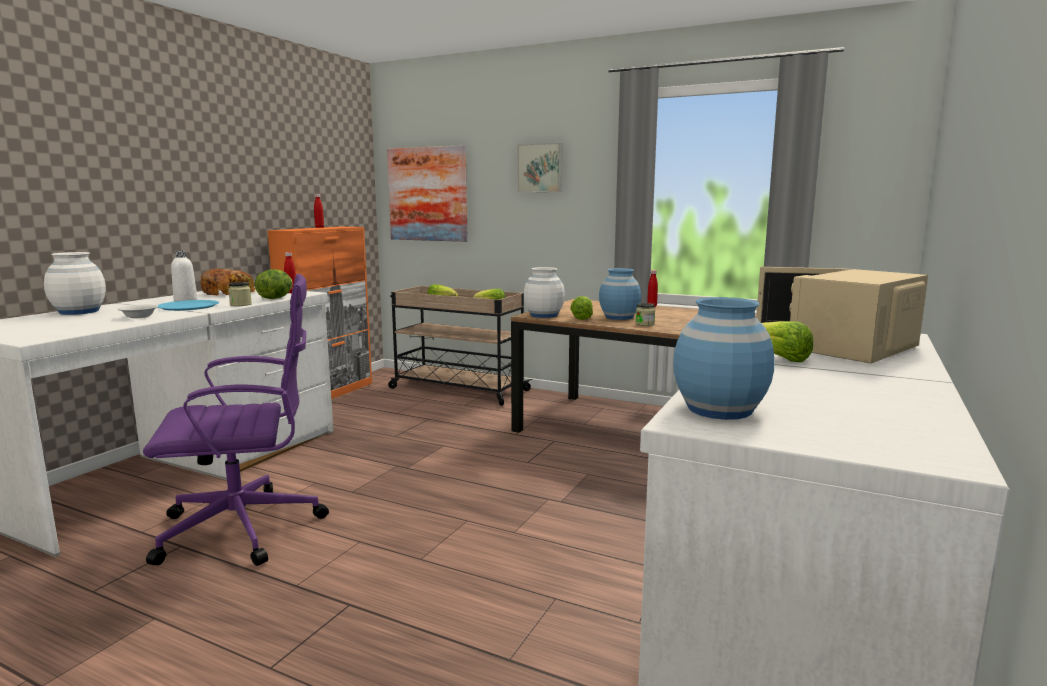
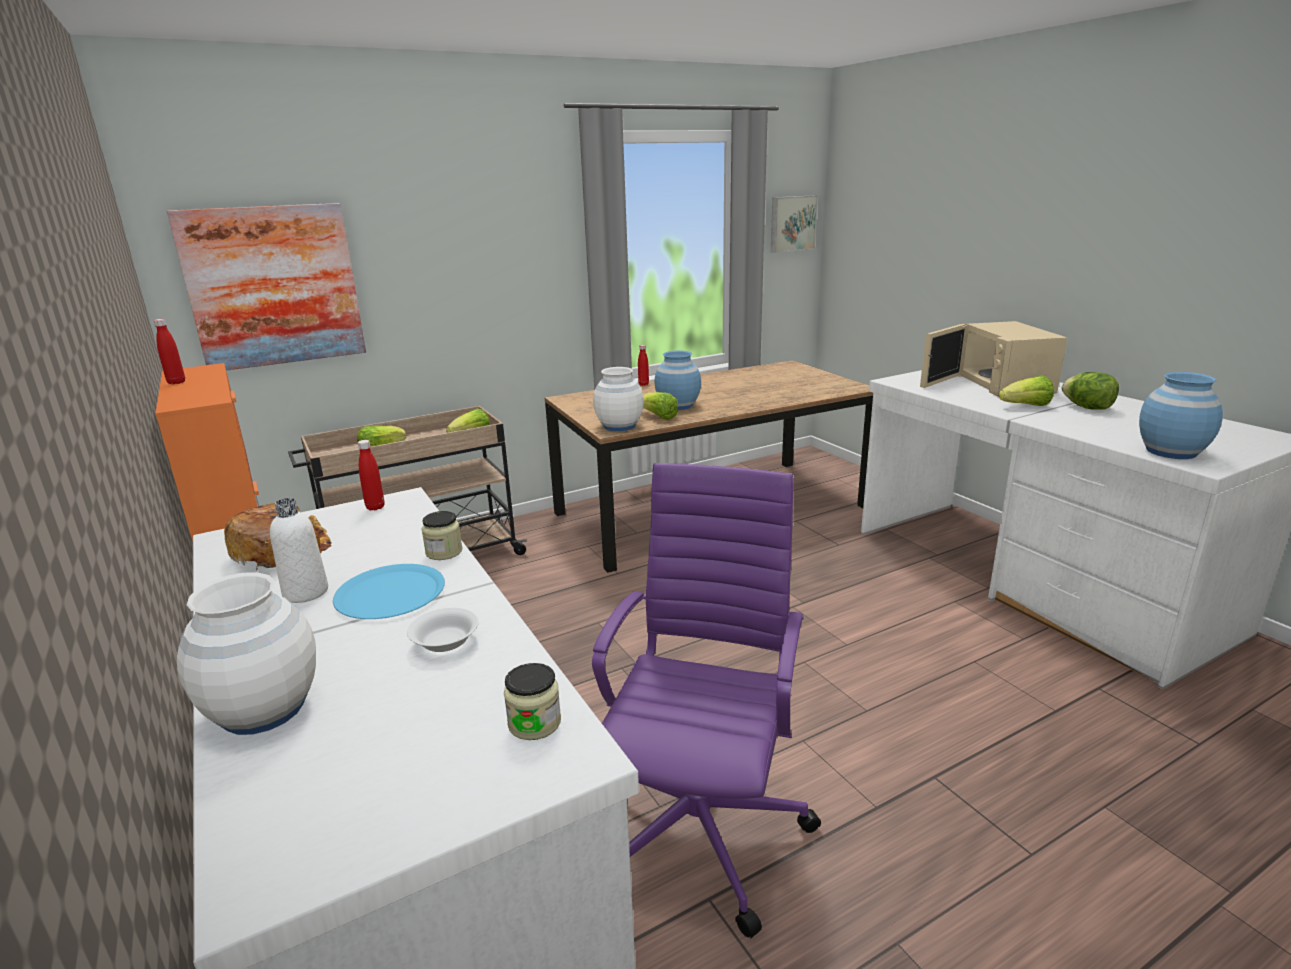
camera: 55 degrees left, 10 degrees up
(275, 298) = (420, 523): lettuce -> lettuce (1087, 408)
(540, 168) = (471, 233): picture -> picture (792, 223)
(645, 324) = (724, 406): jar -> jar (534, 723)

